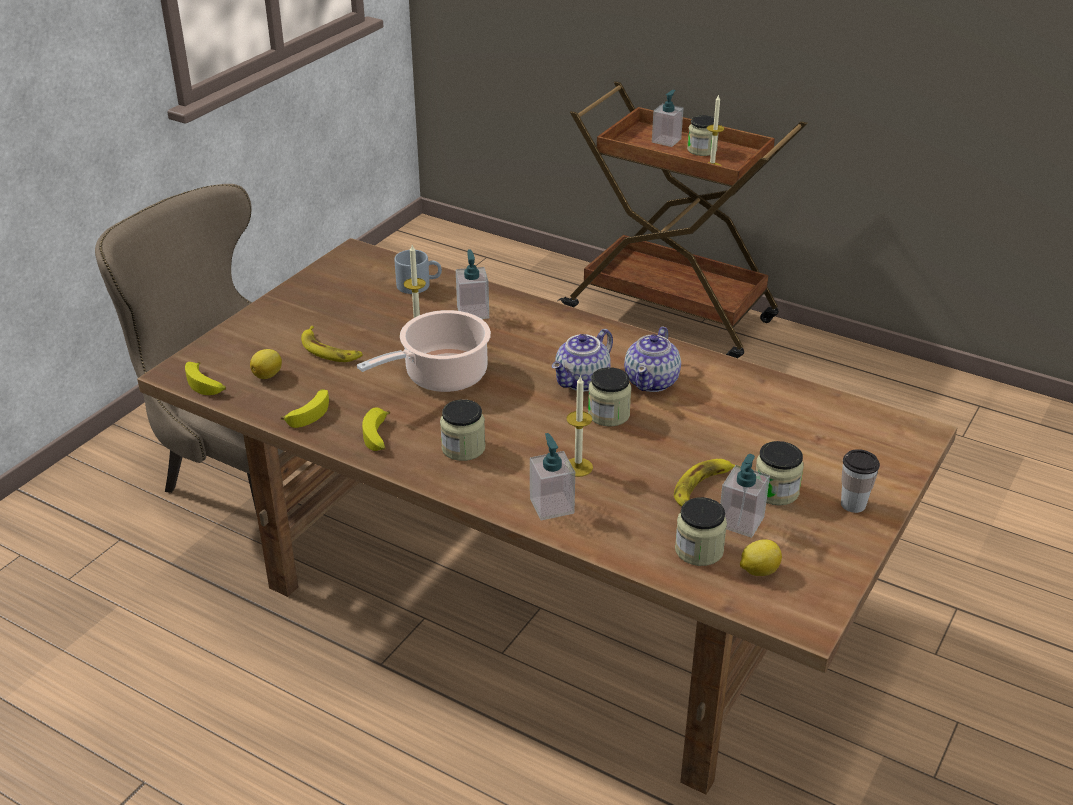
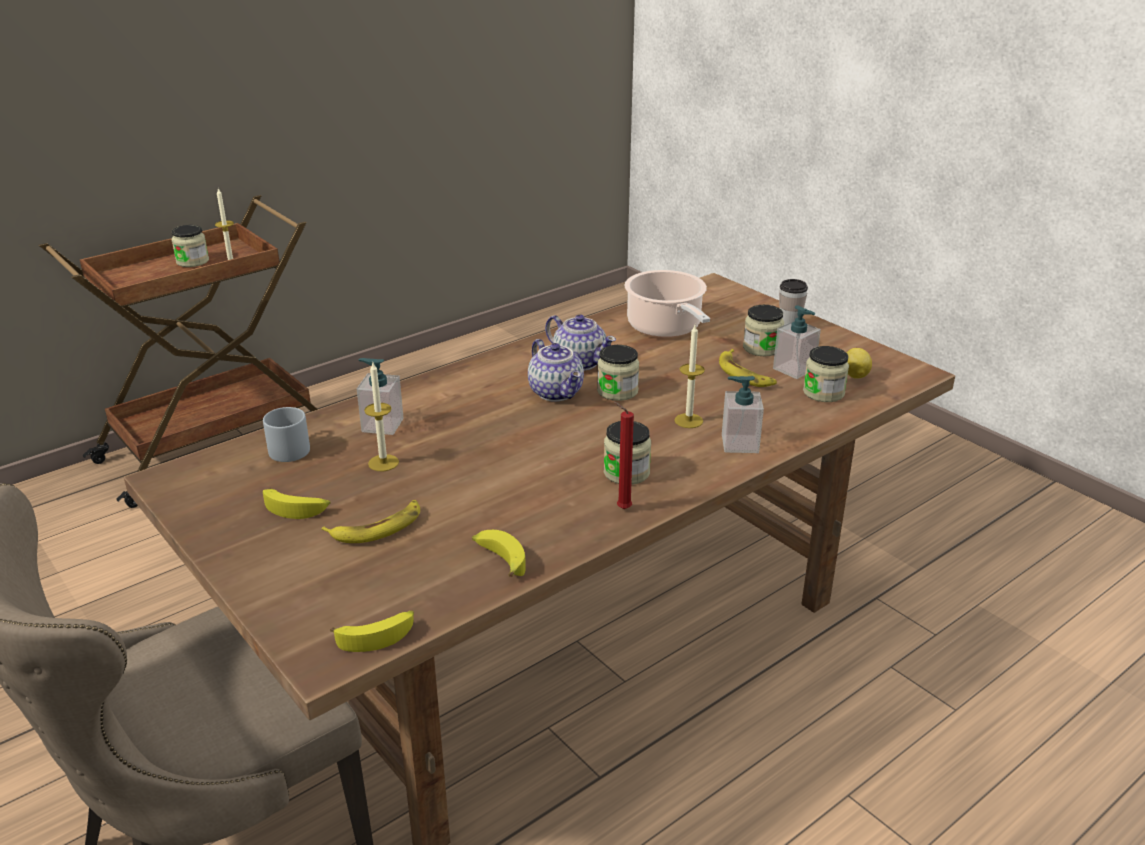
camera: 70 degrees left, 5 degrees down
(268, 375) = (395, 581): lemon -> none
(378, 437) = (577, 519): banana -> banana (297, 508)
(405, 456) = (621, 508): none -> red candle
(441, 376) = (490, 464): cooking pot -> cooking pot (666, 328)
(666, 140) = (149, 271): soap dispenser -> none

